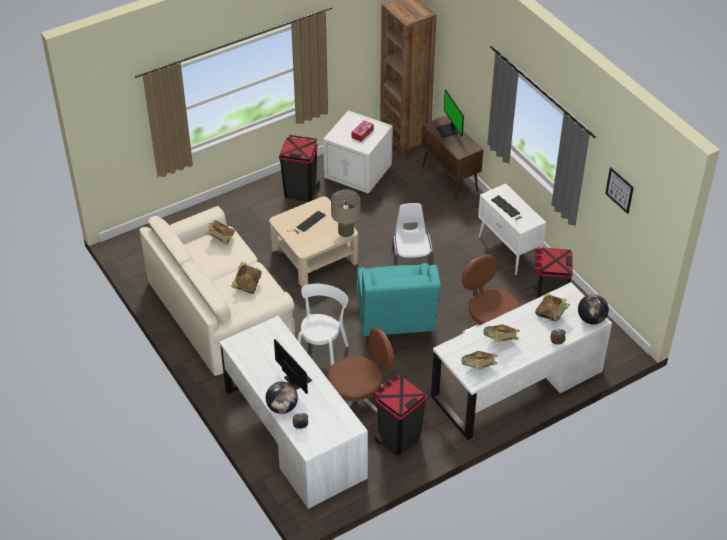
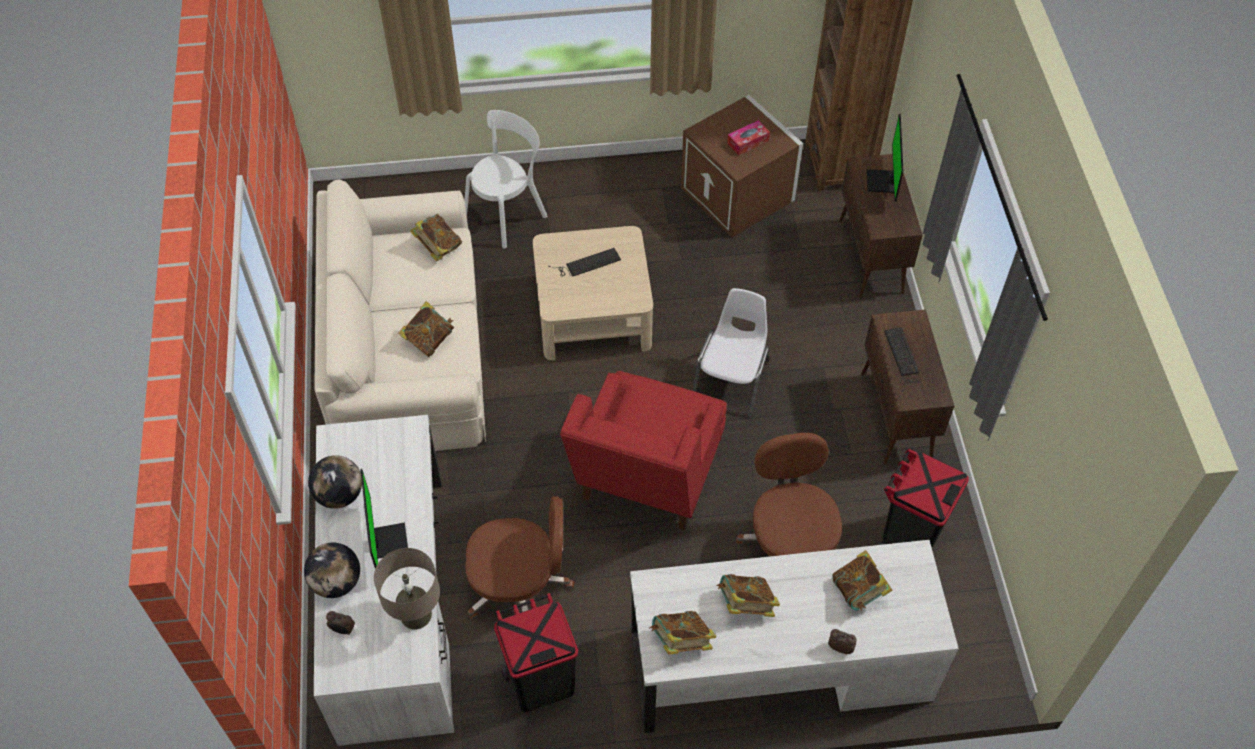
camera: 25 degrees right, 10 degrees up
(300, 191) = (632, 199): black trash can -> none
(322, 352) = (512, 482): white chair -> white chair (508, 213)
(345, 231) = (635, 299): beige table lamp -> beige table lamp (416, 615)
(359, 170) = (739, 194): white storage box -> brown storage box
(395, 325) = (647, 480): turquoise armchair -> red armchair
(508, 251) = (896, 417): white cabinet -> brown cabinet
(591, 319) = (925, 626): globe -> globe (339, 495)
(619, 190) = (1062, 427): picture -> none

